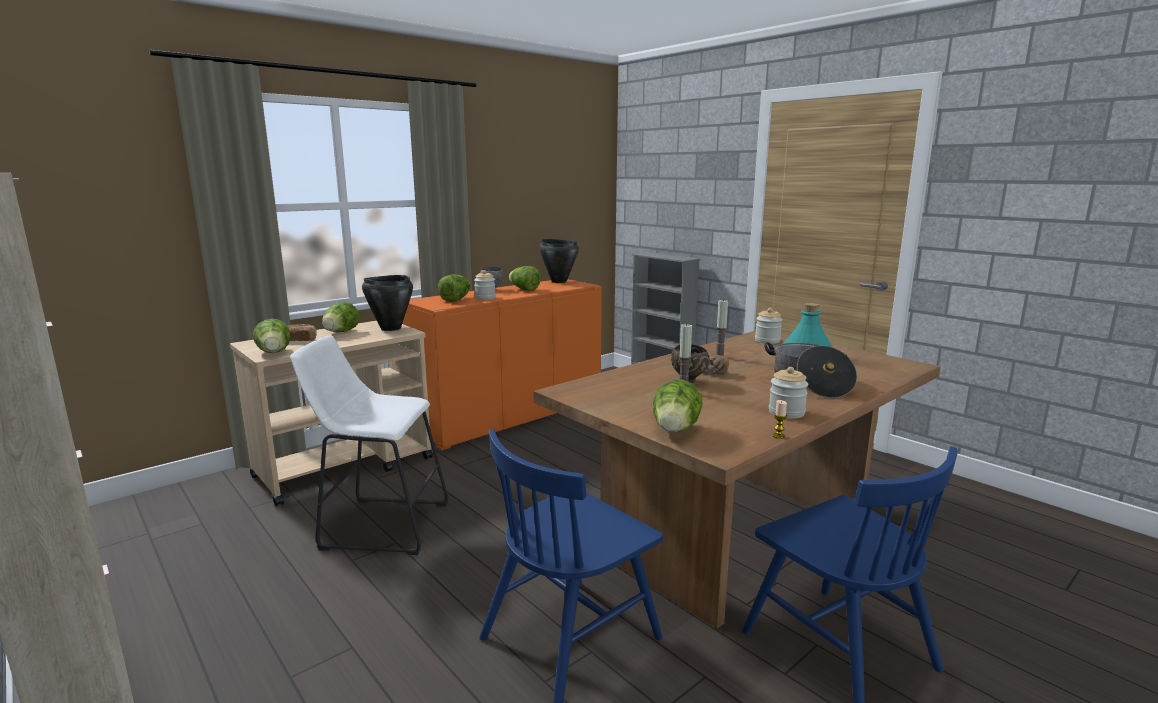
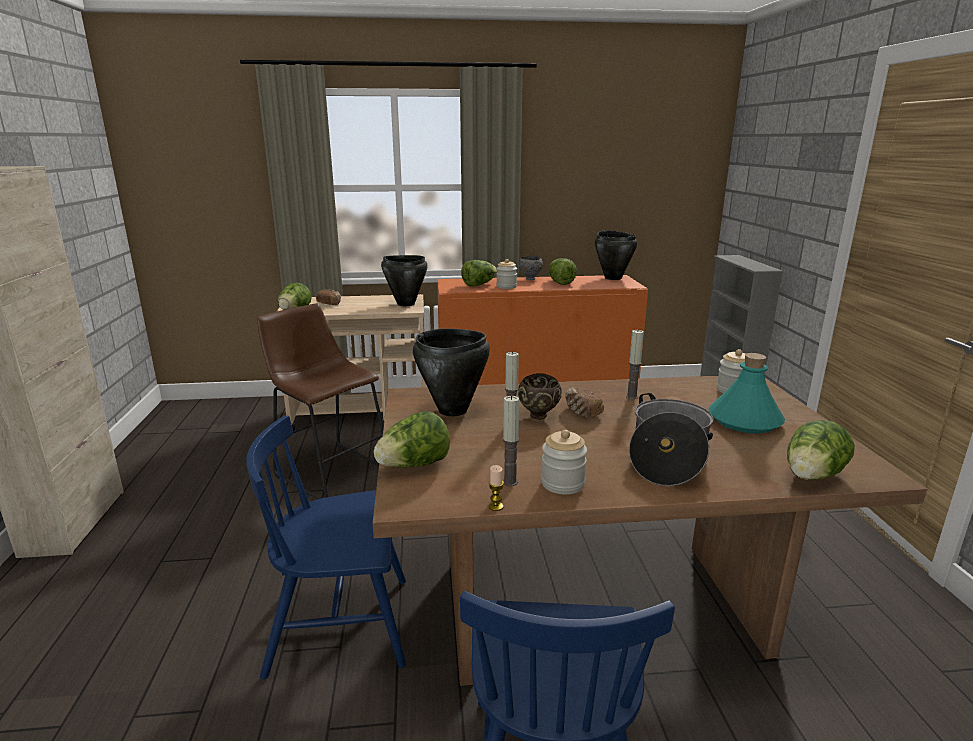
camera: 35 degrees right, 5 degrees up
(340, 332) = (366, 301): lettuce -> lettuce (812, 476)
(379, 525) = (330, 471): white stool -> brown stool
(622, 392) = (453, 410): none -> black cooking pot
(756, 421) = (510, 482): none -> candle

